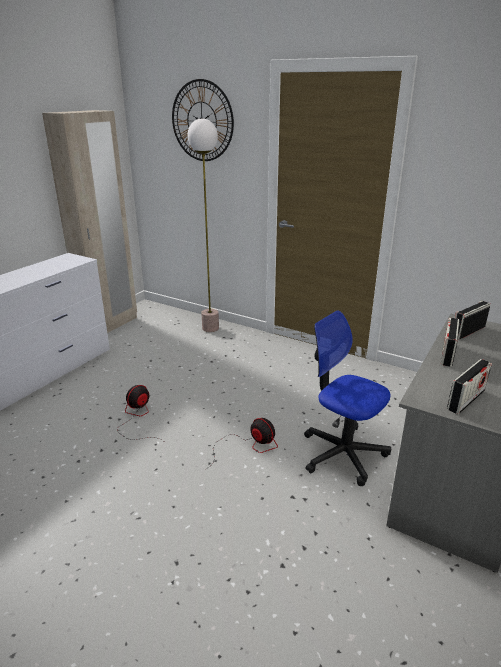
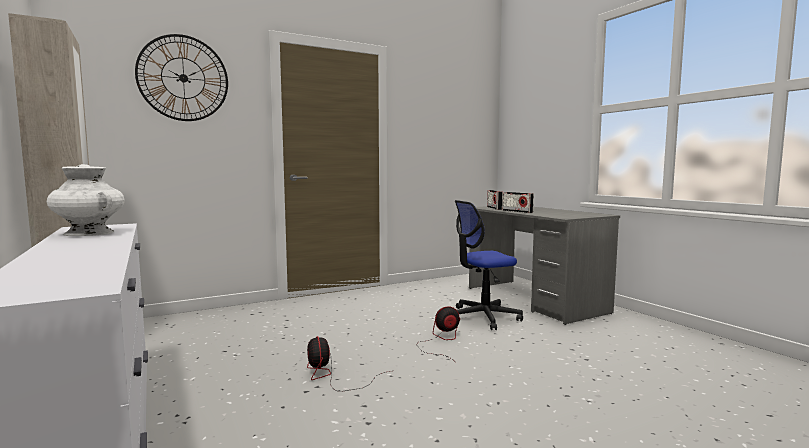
camera: 60 degrees left, 20 degrees down
(43, 268) = (89, 233): none -> white vase
(210, 328) = (221, 315): floor lamp -> none
(466, 400) = (570, 215): radio -> none

